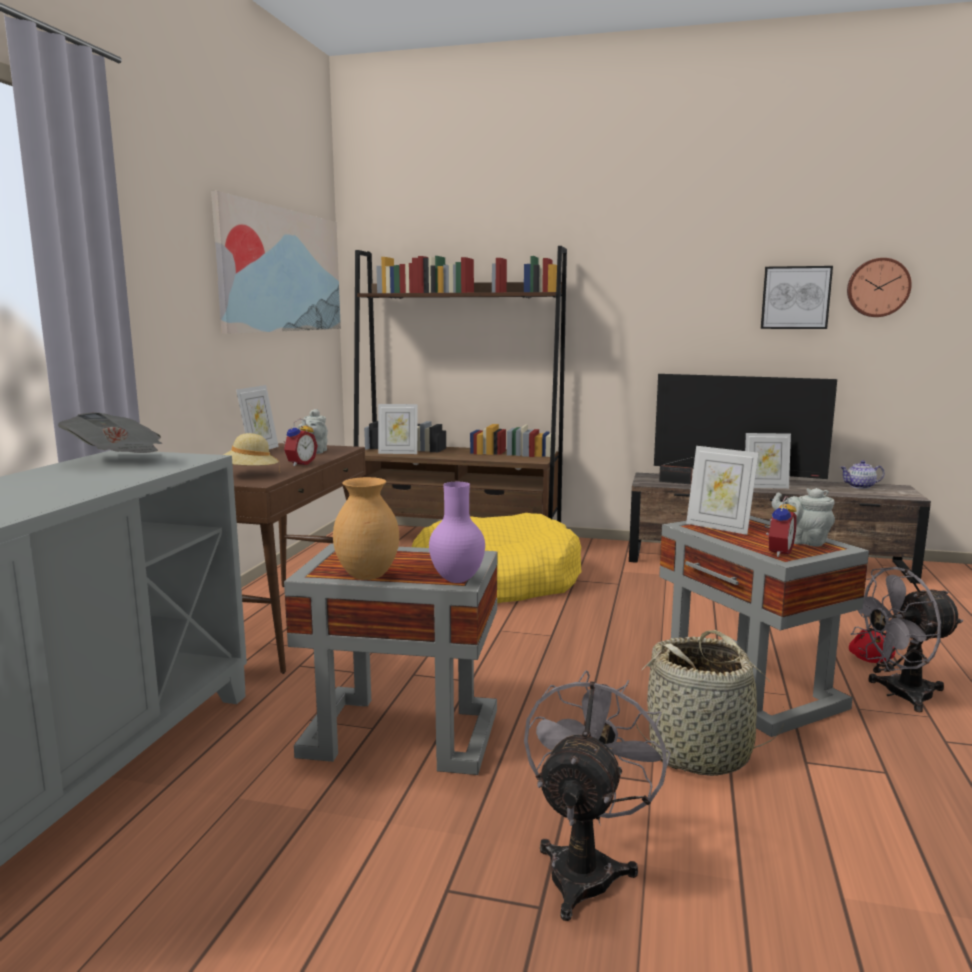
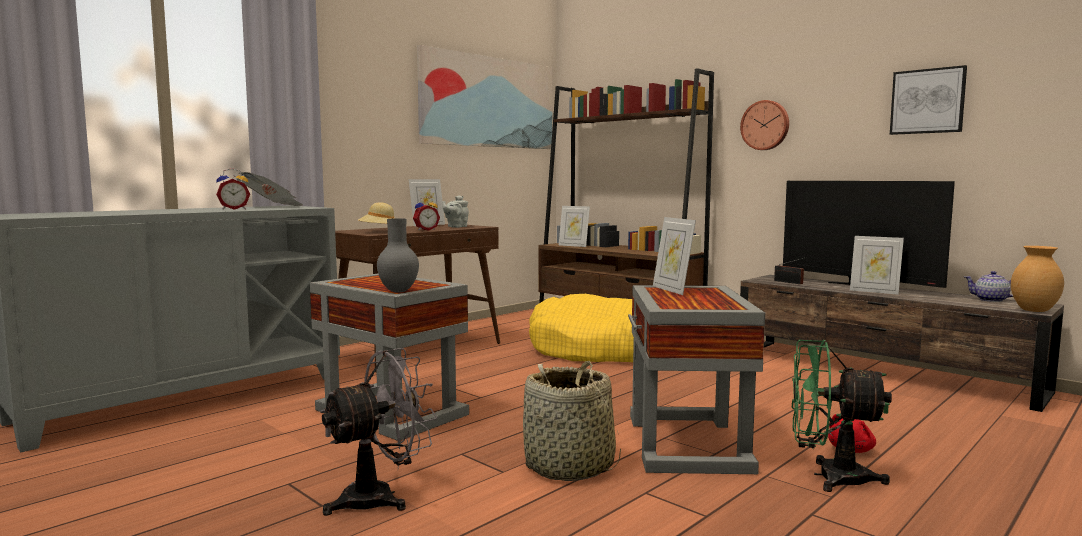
camera: 30 degrees right, 5 degrees down
(368, 576) = (356, 285): brown vase -> brown vase (1034, 311)
(456, 580) = (398, 291): purple vase -> grey vase
(777, 552) = (671, 304): alarm clock -> alarm clock (233, 209)
(803, 541) = (719, 302): grey teapot -> none
(878, 287) = (1021, 84): wall clock -> wall clock (765, 125)
(898, 695) = (829, 476): grey fan -> green fan

